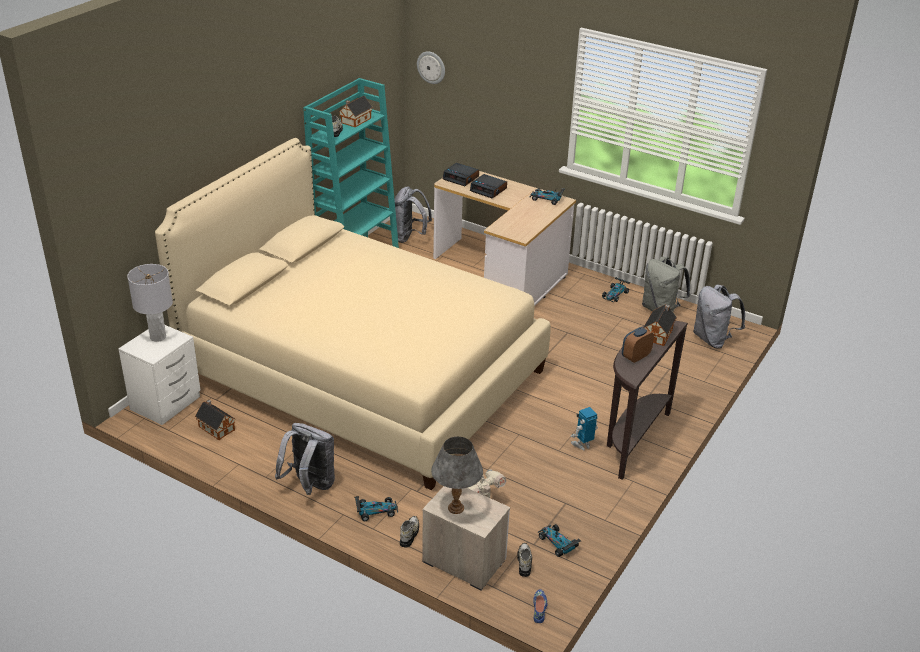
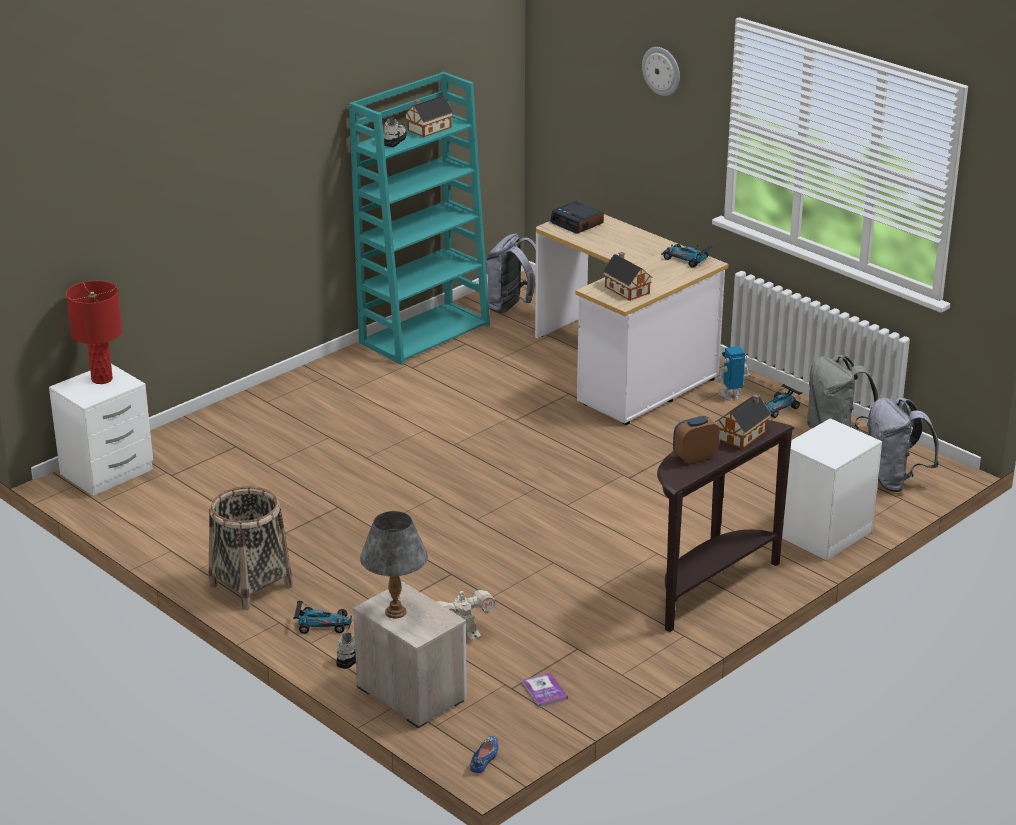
camera: 15 degrees right, 5 degrees down
(158, 337) = (102, 379): grey table lamp -> red table lamp
(216, 427) = (159, 506): toy house -> toy house (626, 289)
(310, 485) = (250, 585): grey backpack -> basket
(363, 373) = (374, 467): beige bed -> none
(431, 67) = (557, 65): wall clock -> wall clock (662, 71)
(489, 190) = (609, 241): alarm clock -> none
(524, 563) = (489, 706): shoe -> none
(557, 543) = (544, 691): toy car -> book
(582, 445) = (635, 585): toy robot -> toy robot (731, 396)
(686, 386) = (822, 533): none -> white nightstand

